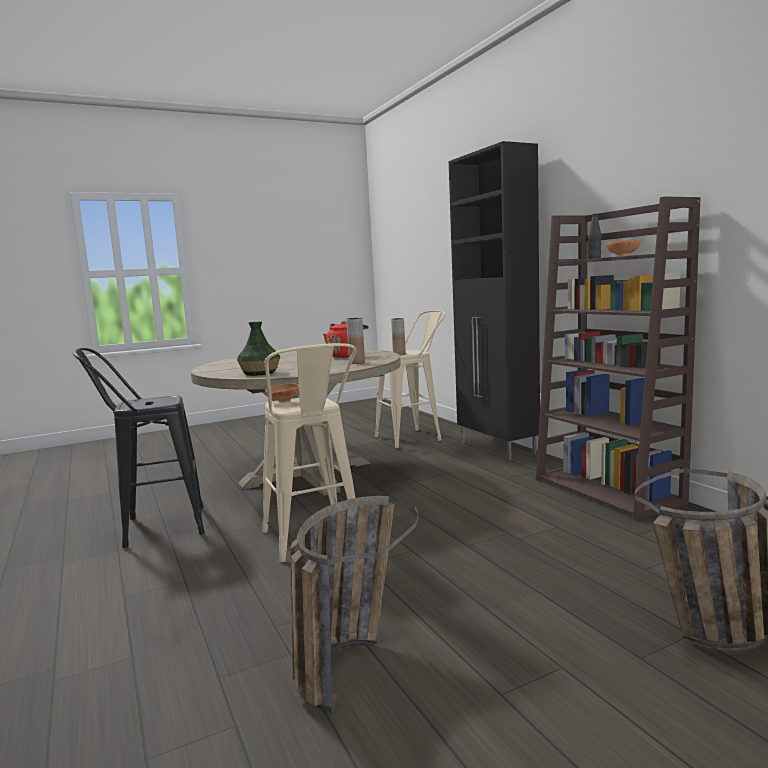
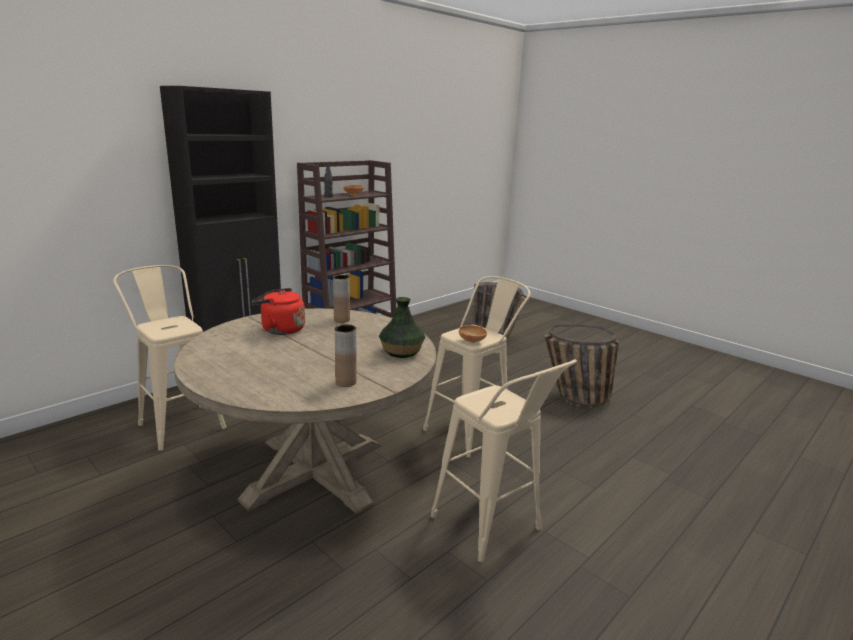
camera: 110 degrees left, 10 degrees up
(154, 528) = (493, 529): black stool -> beige stool
(399, 354) = (189, 327): brown vase -> brown vase (346, 382)

